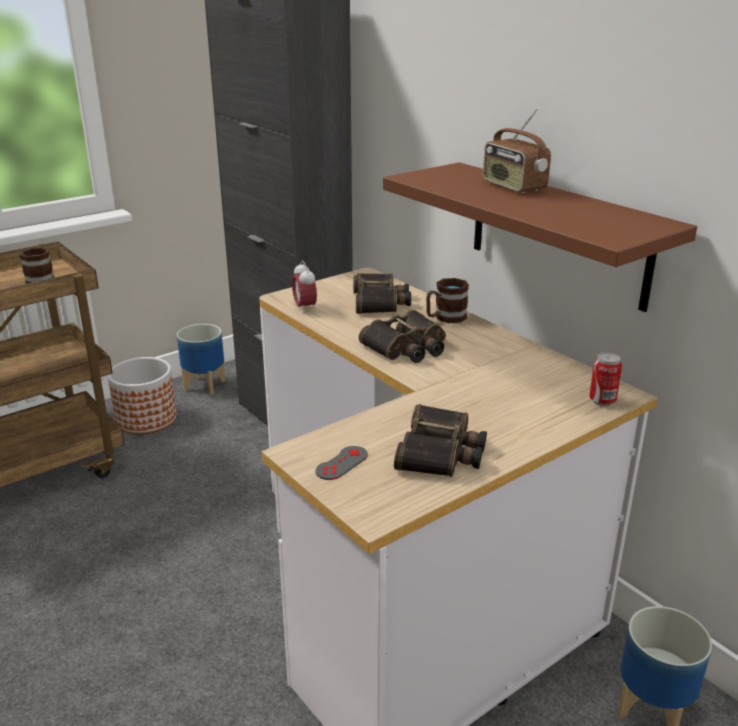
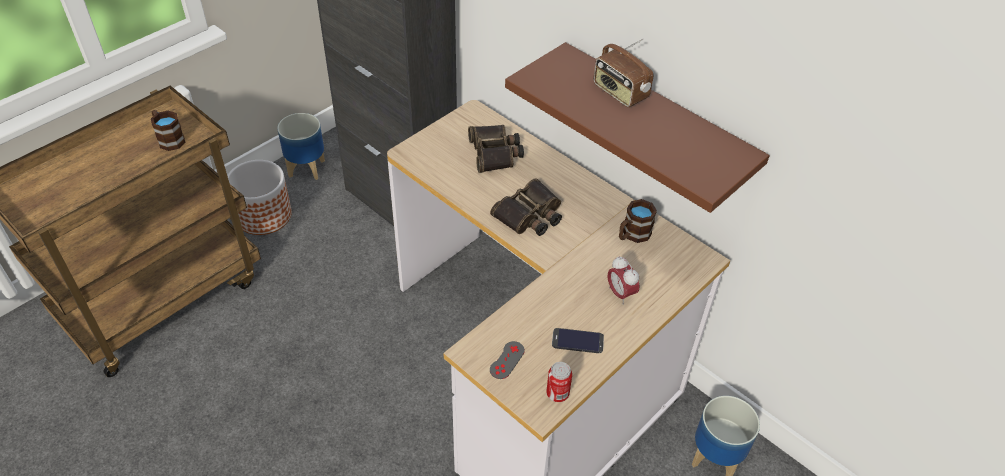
camera: 10 degrees left, 20 degrees up
(305, 308) = (432, 167): alarm clock -> alarm clock (620, 294)
(441, 453) = (577, 341): binoculars -> phone
(445, 318) = (554, 172): brown mug -> brown mug (632, 235)
(602, 400) = (690, 269): can -> can (557, 394)

